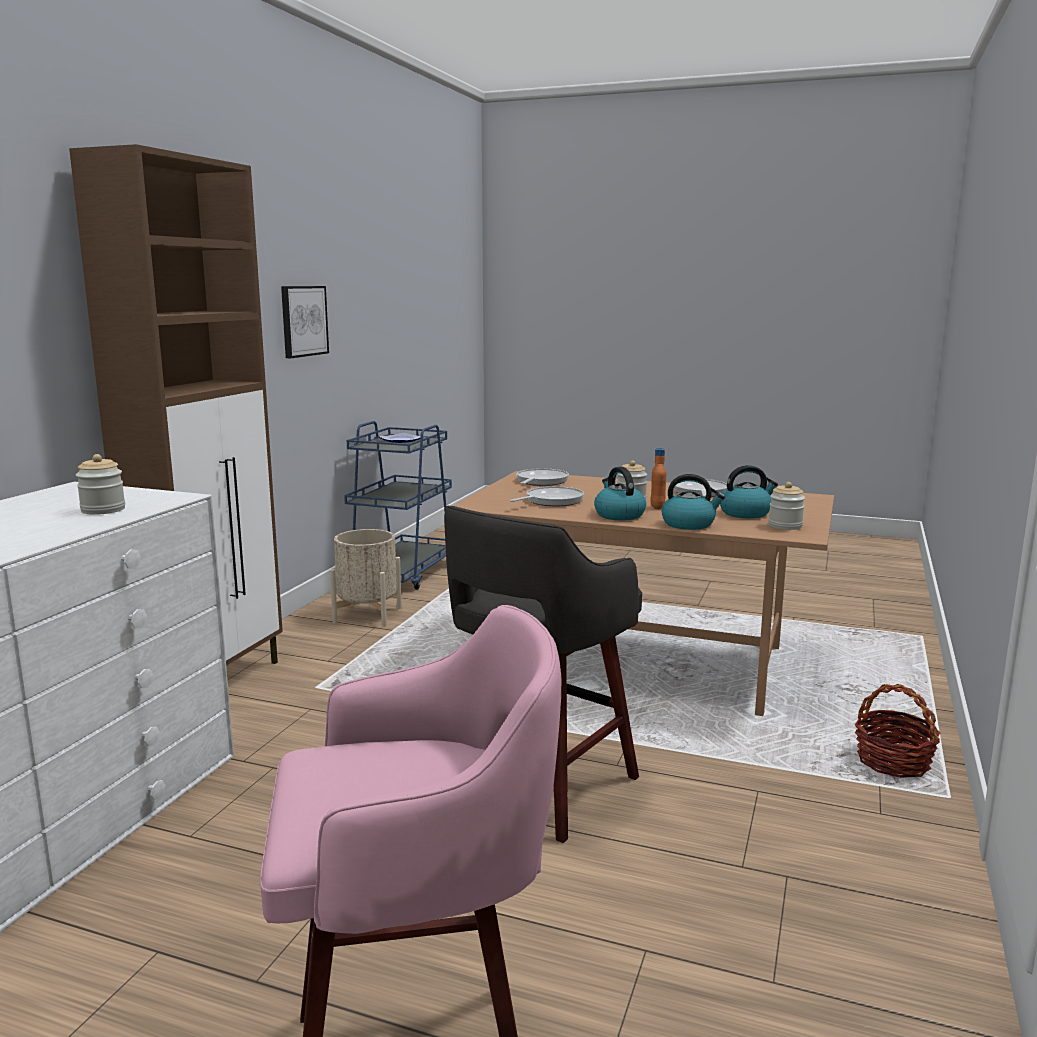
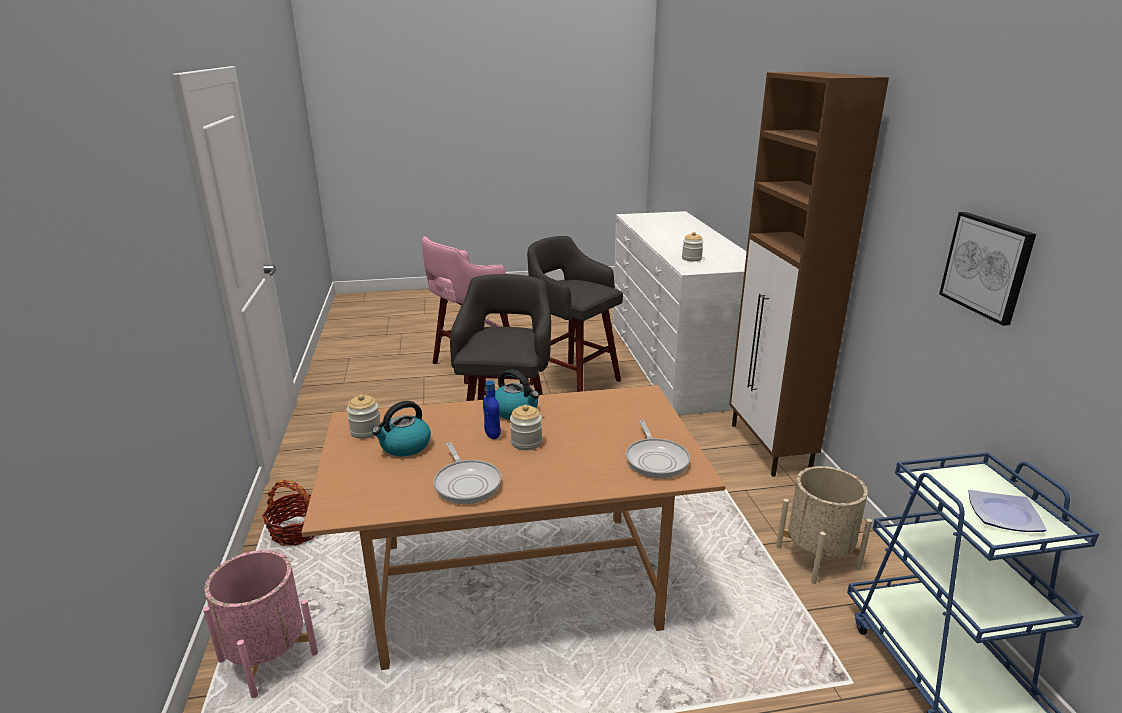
camera: 150 degrees right, 10 degrees up
(259, 894) = (572, 381): none -> grey stool
(551, 501) = (594, 419): frying pan -> none
(657, 507) = (492, 435): orange bottle -> blue bottle
(689, 524) = (449, 412): kettle -> none
(882, 673) = (268, 657): none -> pink planter

